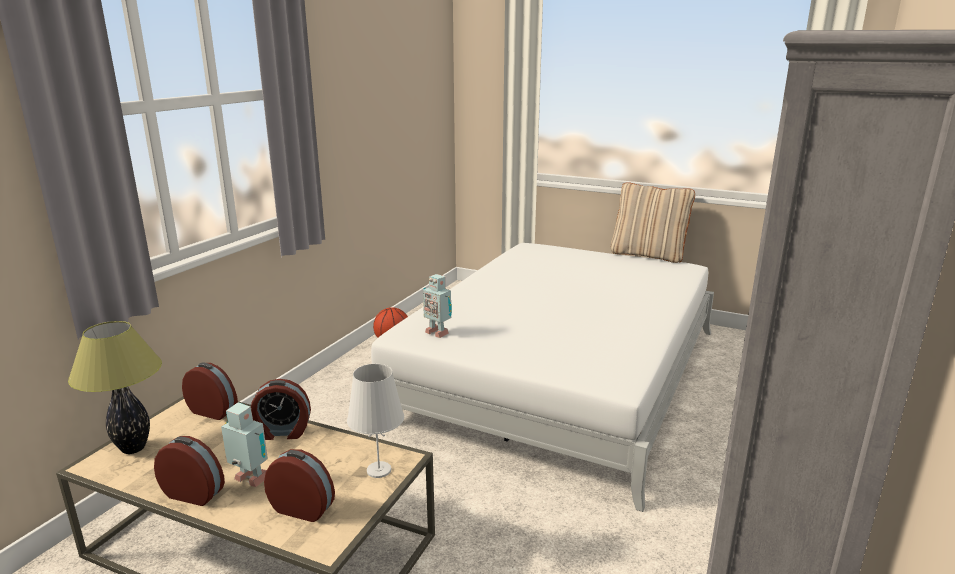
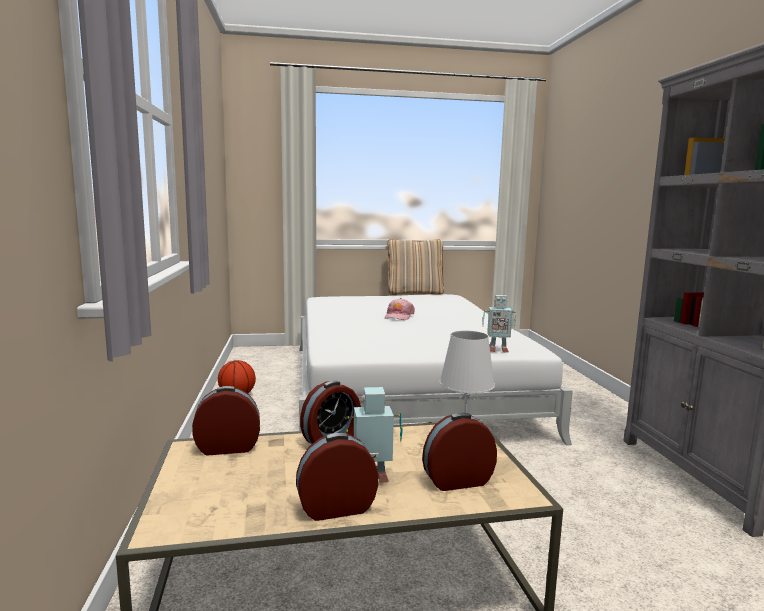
camera: 35 degrees left, 10 degrees down
(134, 448) = (188, 500): table lamp -> none
(437, 332) = (358, 348): toy robot -> toy robot (497, 350)
(555, 293) = (399, 316): none -> pink cap

